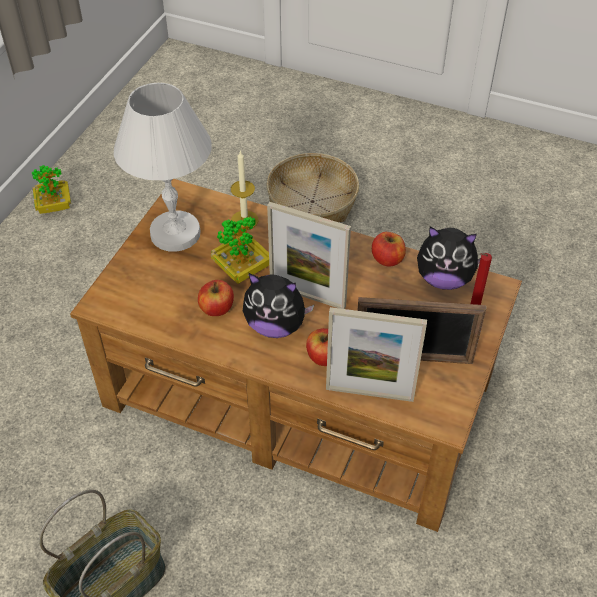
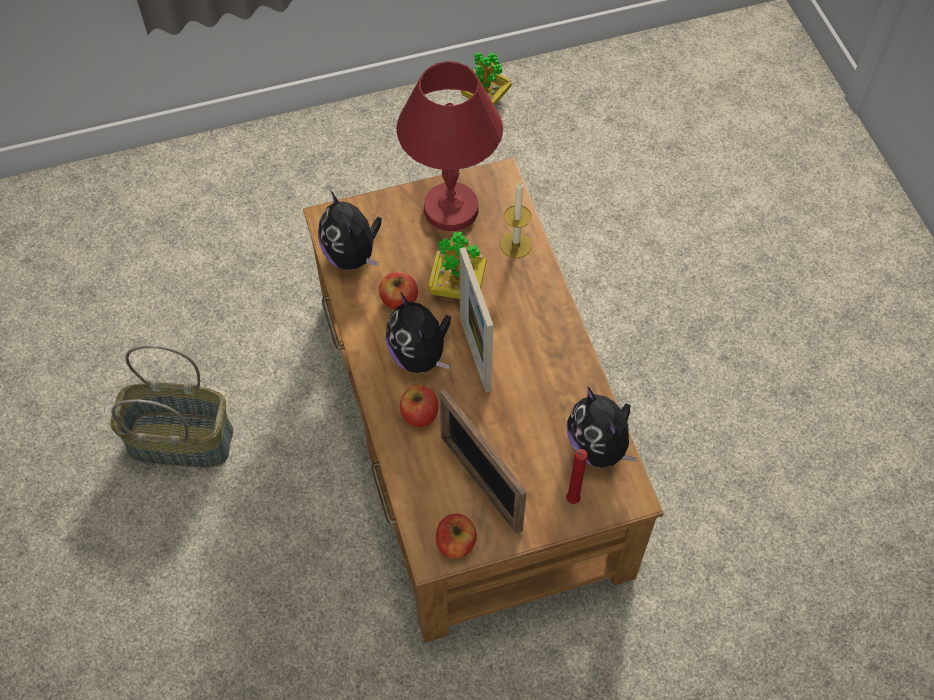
camera: 50 degrees right, 10 degrees up
(148, 310) = (352, 255): none -> plush toy
(175, 234) = (451, 209): white table lamp -> red table lamp
(312, 202) = (698, 279): basket -> none
(369, 393) = (412, 474): picture frame -> none
(387, 259) = (578, 385): apple -> apple (456, 543)

